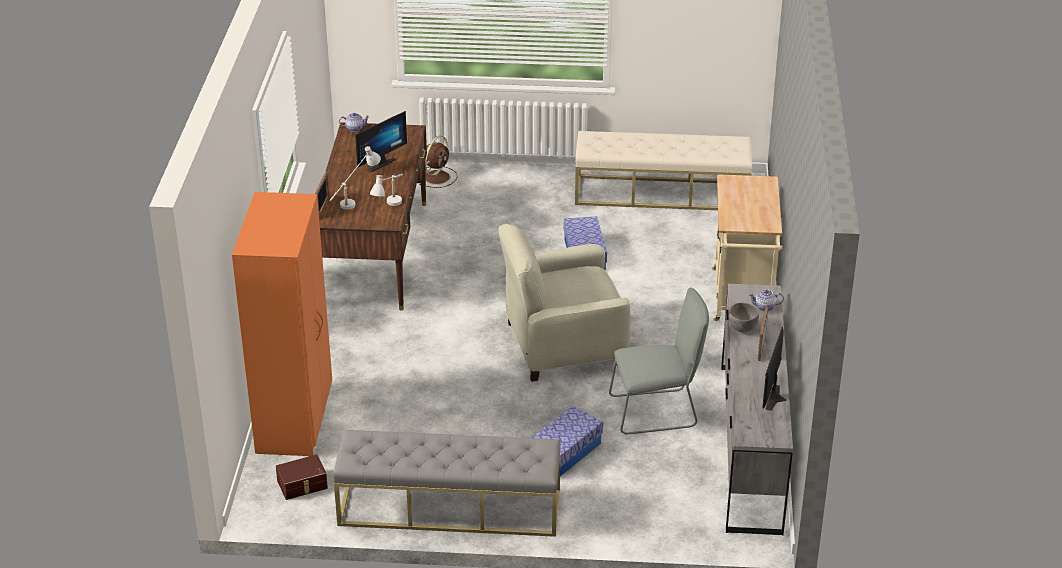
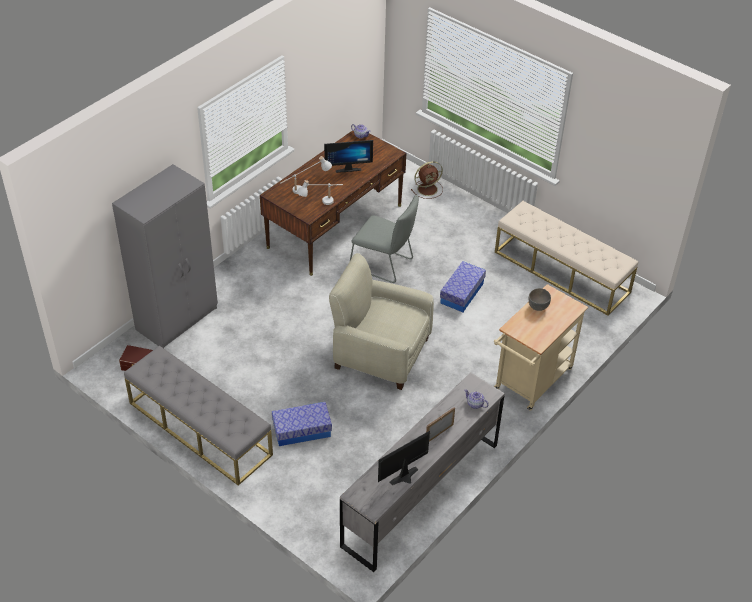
camera: 35 degrees right, 10 degrees up
(295, 419) = (178, 319): orange wardrobe -> grey wardrobe
(323, 208) = (282, 185): picture frame -> none
(657, 411) = (388, 434): grey chair -> grey chair (384, 264)
(742, 328) = (442, 411): grey bowl -> grey bowl (538, 306)

